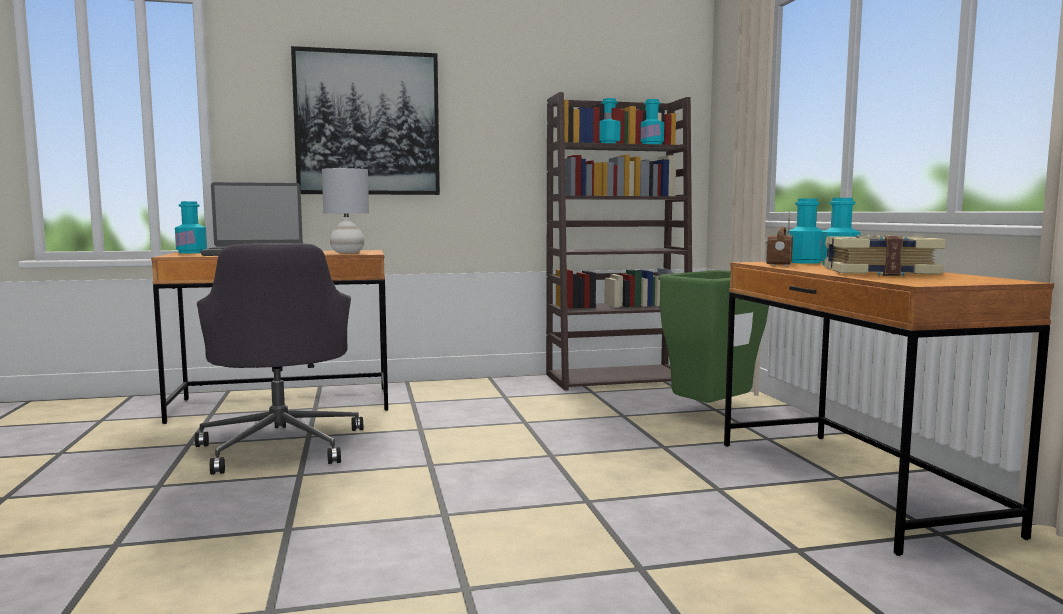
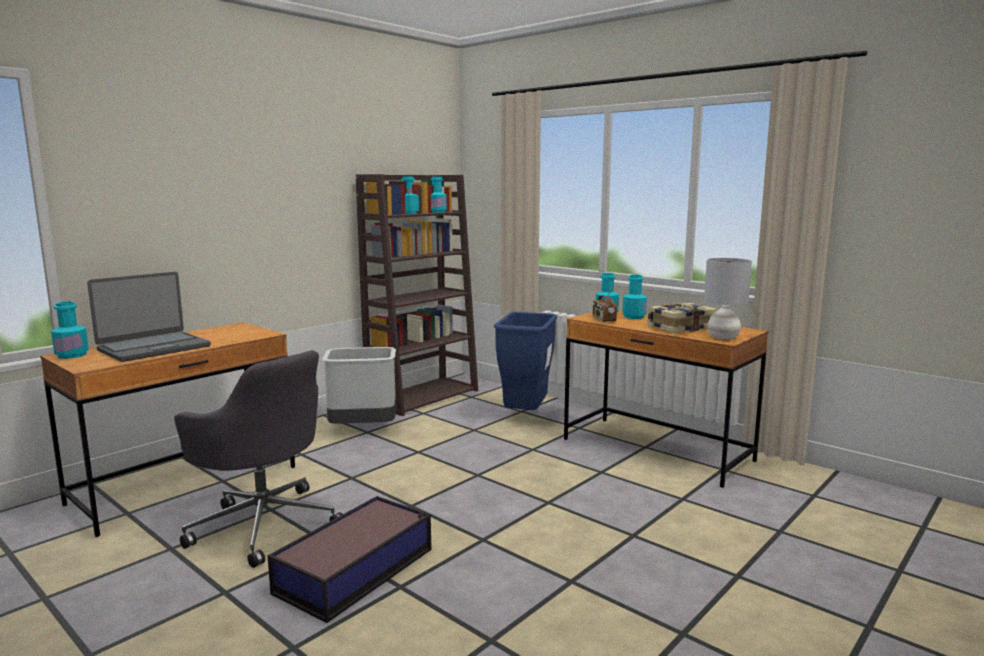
camera: 35 degrees left, 5 degrees up
(281, 502) = (357, 570): none -> storage box
(348, 252) = (241, 334): grey table lamp -> grey table lamp (723, 337)
(367, 123) = (210, 202): picture -> none
(503, 394) = (362, 430): none -> grey trash can
(711, 414) = (525, 416): green trash can -> blue trash can

